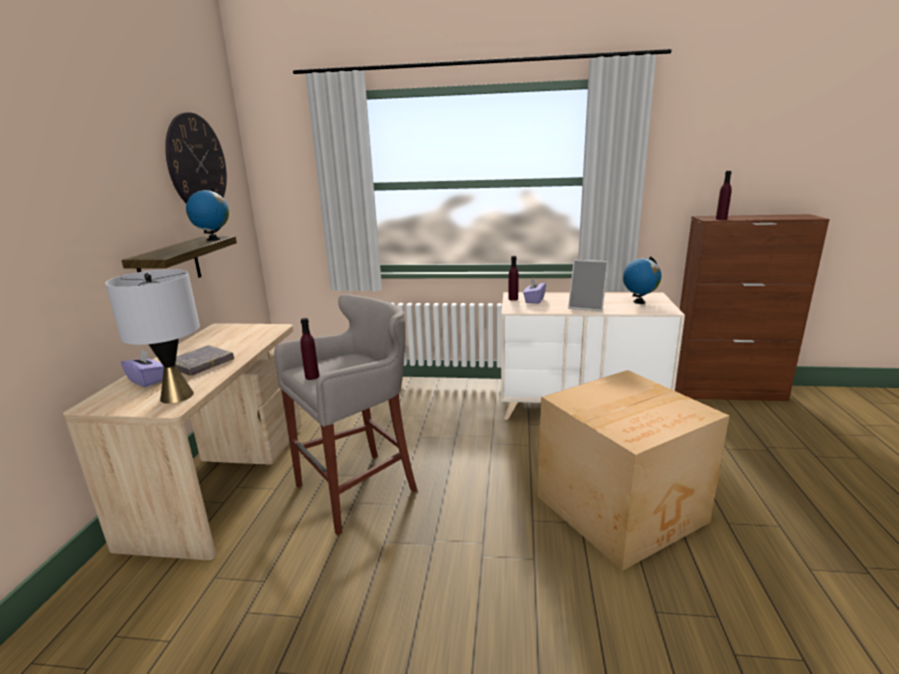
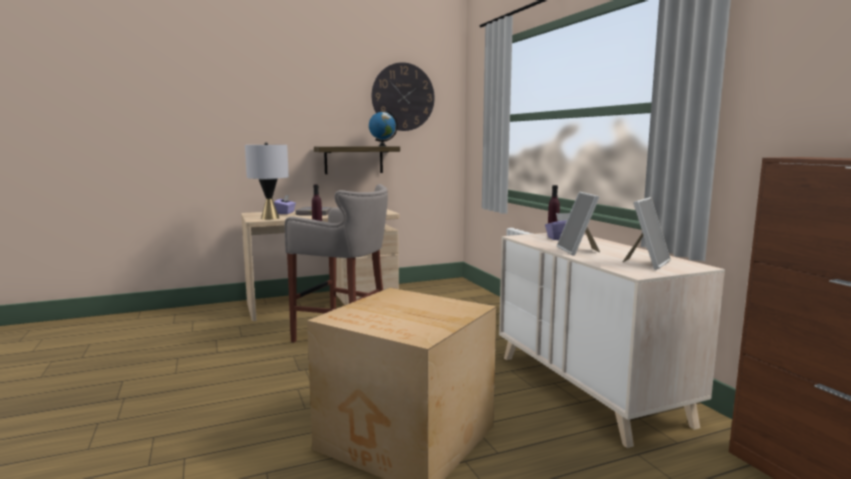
camera: 60 degrees right, 10 degrees down
(639, 302) = (646, 263): globe -> picture frame
(721, 219) = (801, 157): purple bottle -> none

